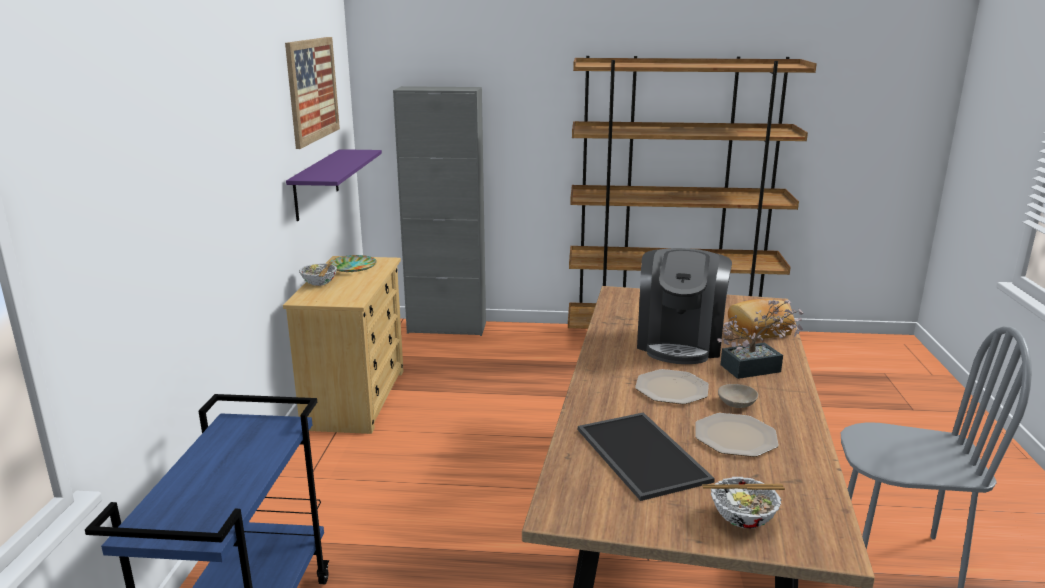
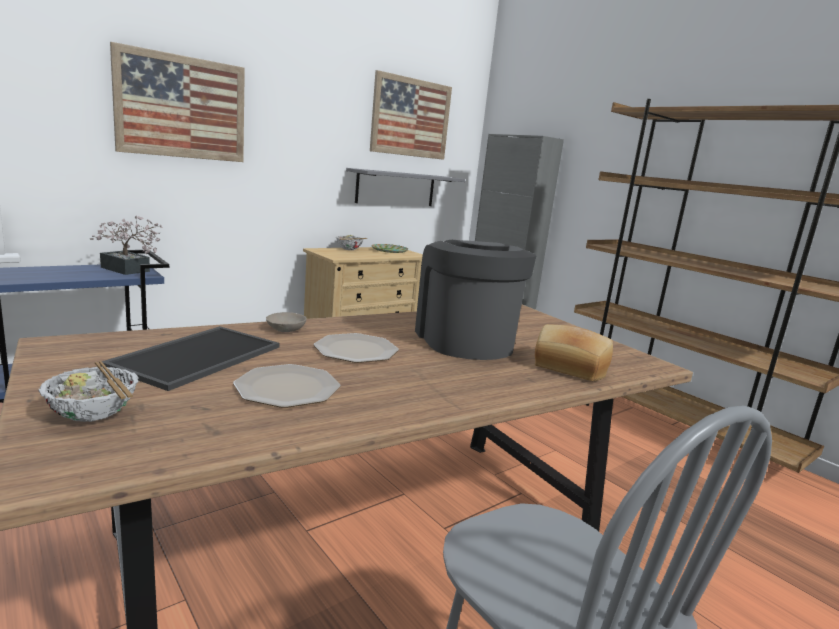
camera: 45 degrees right, 5 degrees down
(171, 177) = (182, 107): none -> picture
(316, 184) = (396, 188): purple shelf -> grey shelf
(680, 342) = (464, 341): coffee machine -> coffee machine turned 105 degrees clockwise
(736, 403) = (369, 379): beige bowl -> beige bowl (287, 329)
(757, 368) = (474, 377): potted plant -> potted plant (128, 270)

